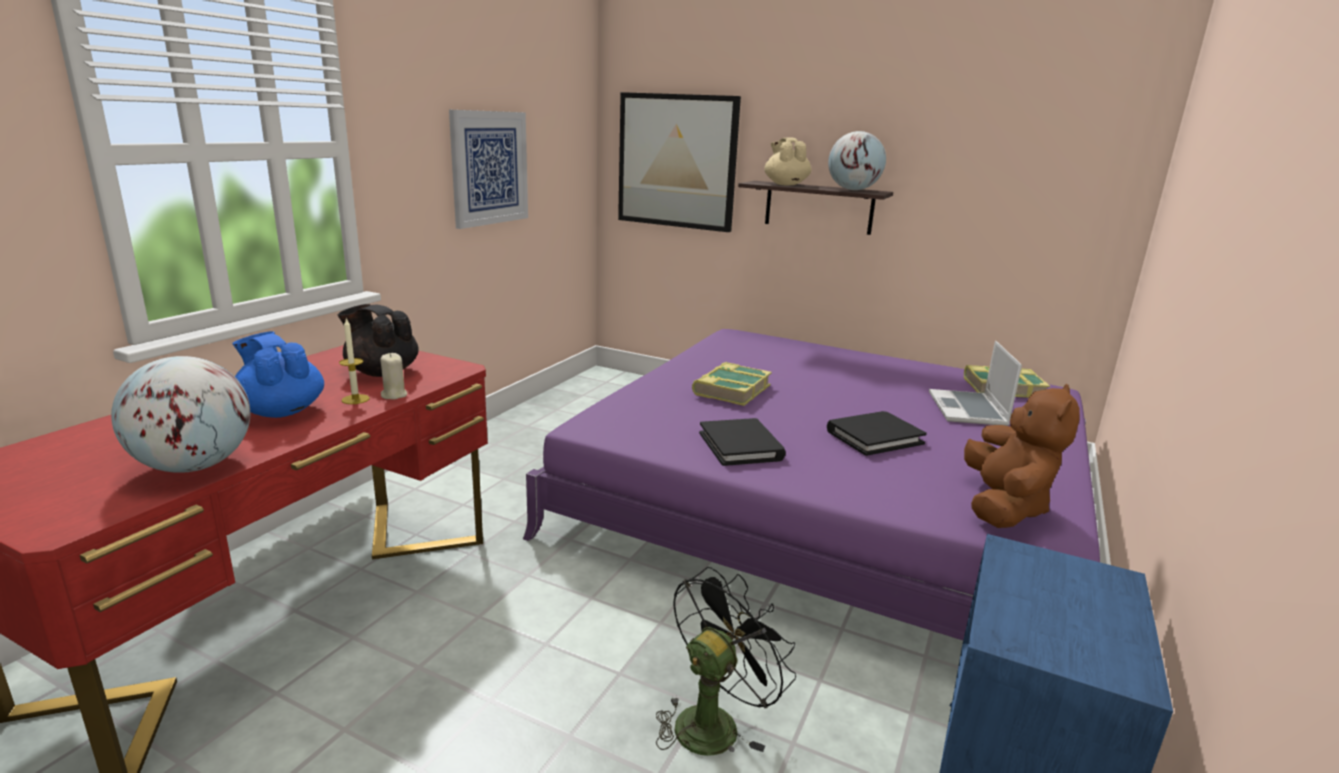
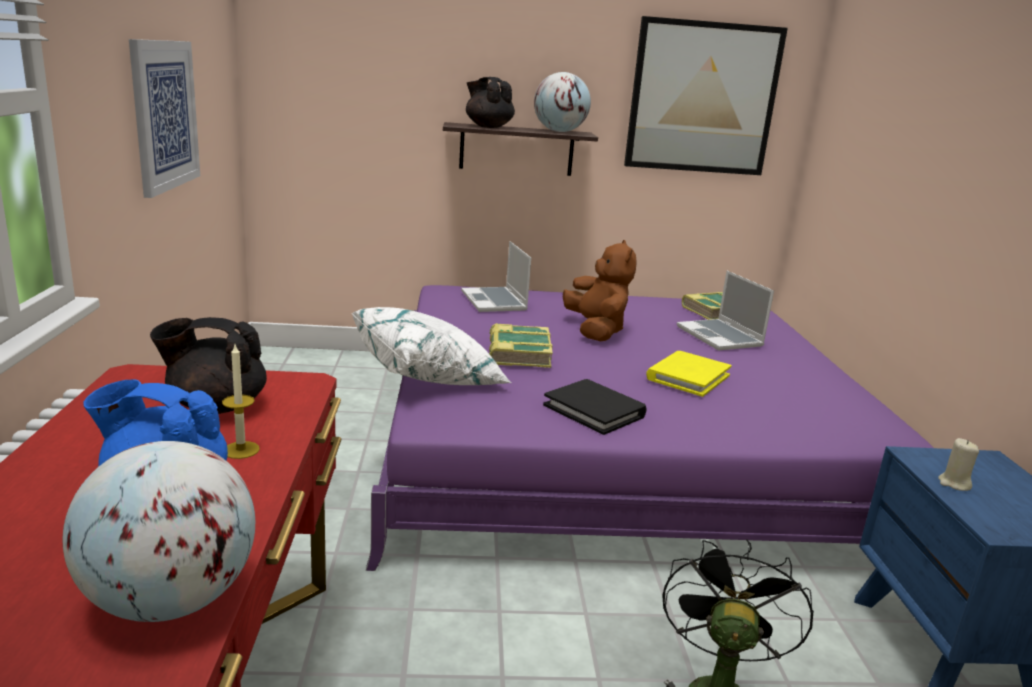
camera: 30 degrees left, 0 degrees up
(393, 395) = (281, 433): beige candle -> beige candle (954, 484)
(631, 395) = (429, 376): none -> white pillow
(677, 161) = (349, 101): picture -> picture (702, 98)
(767, 348) = (495, 301): none -> laptop
(785, 184) = (488, 127): beige teapot -> black teapot
(874, 437) = (688, 377): black book -> yellow book
(1004, 507) = (842, 419): brown plush toy -> brown plush toy (596, 331)

